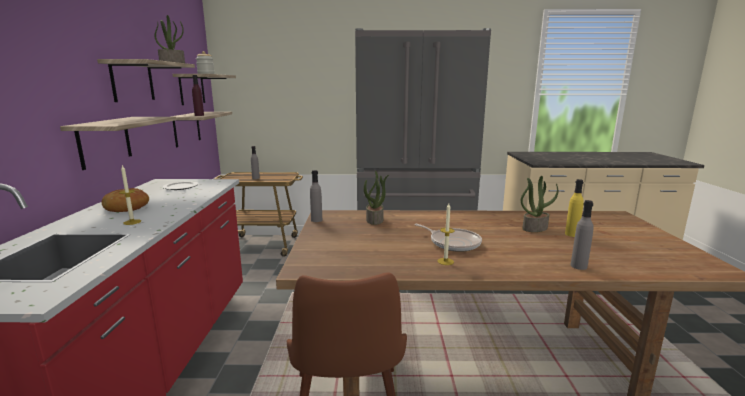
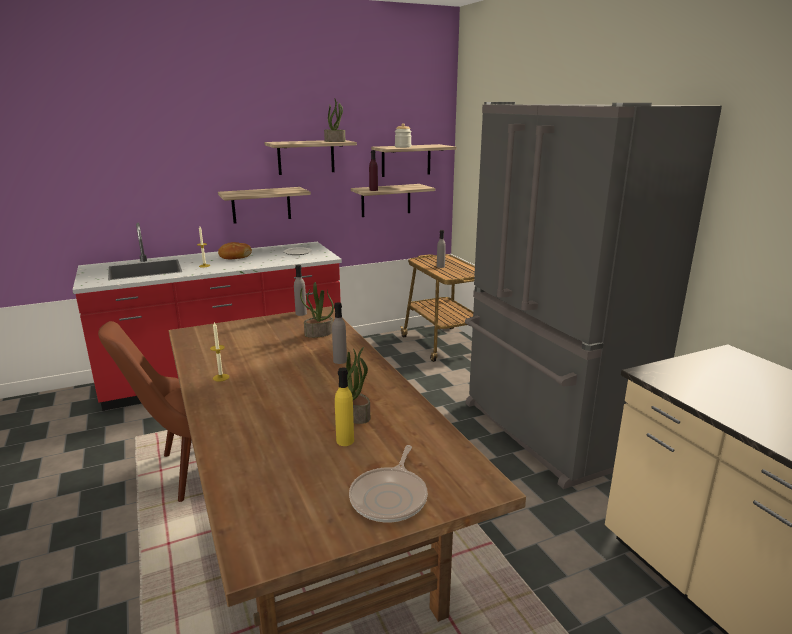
camera: 65 degrees right, 5 degrees up
(452, 243) = (272, 375): frying pan -> frying pan (390, 497)
(578, 266) = (233, 444): grey bottle -> grey bottle (340, 361)

